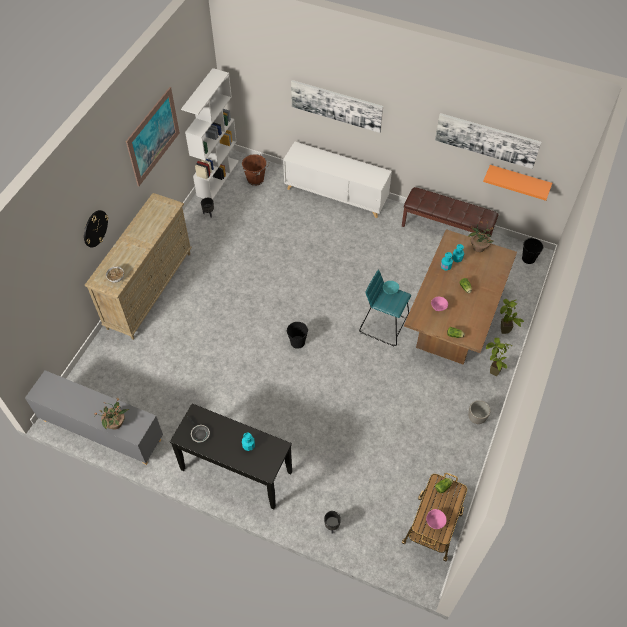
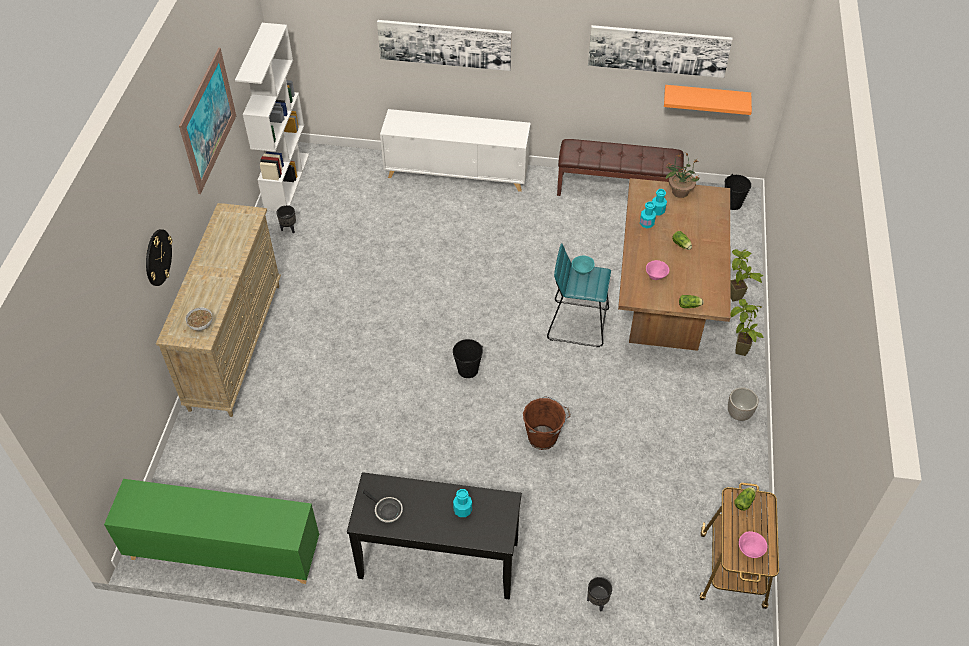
camera: 15 degrees left, 5 degrees down
(101, 430) = (223, 551): grey cabinet -> green cabinet
(116, 423) = (255, 527): potted plant -> none
(256, 179) = (341, 173): brown bucket -> brown bucket (543, 437)

